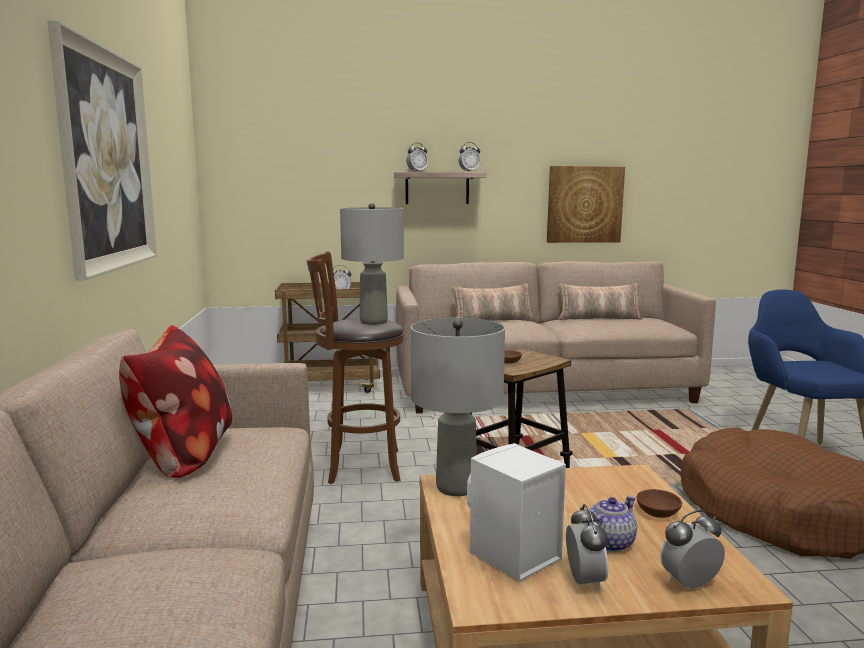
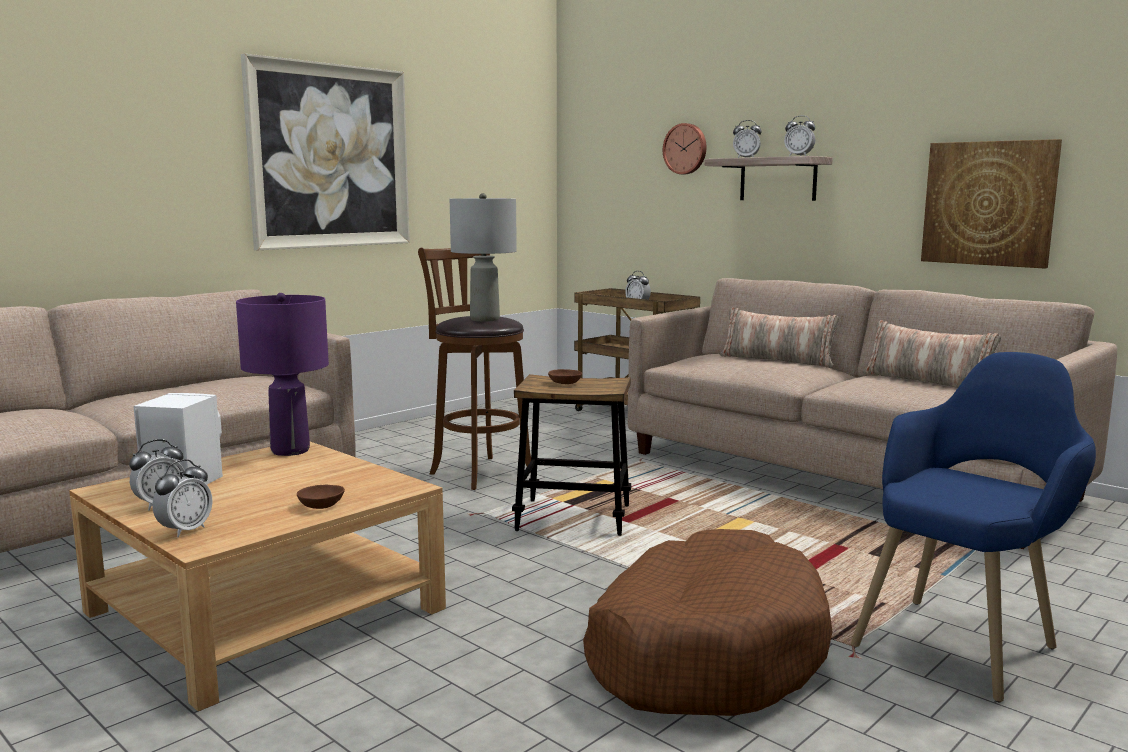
camera: 50 degrees right, 0 degrees up
(182, 456) = (211, 383): pillow -> none
(350, 162) = (686, 149): none -> wall clock
(456, 487) = (291, 450): grey table lamp -> purple table lamp
(608, 543) = (235, 501): teapot -> none
(689, 584) = (185, 530): alarm clock -> alarm clock turned 90 degrees clockwise

